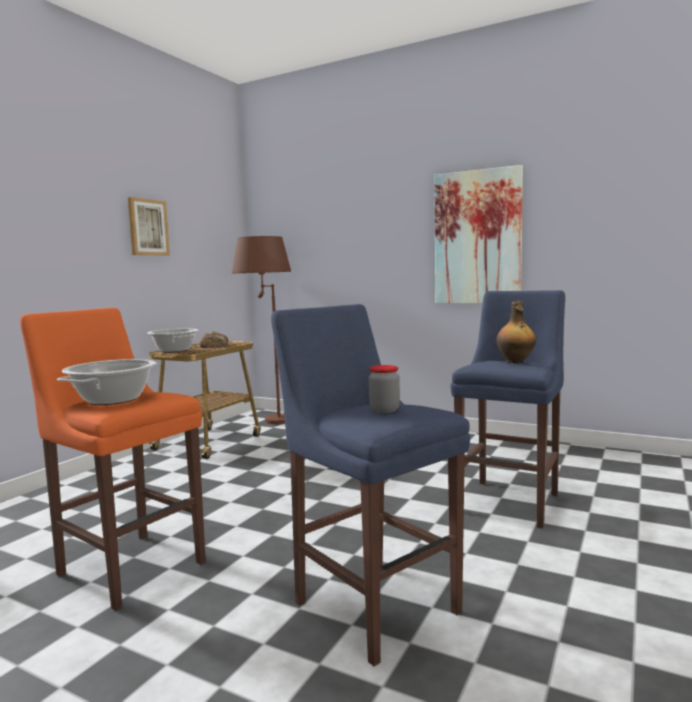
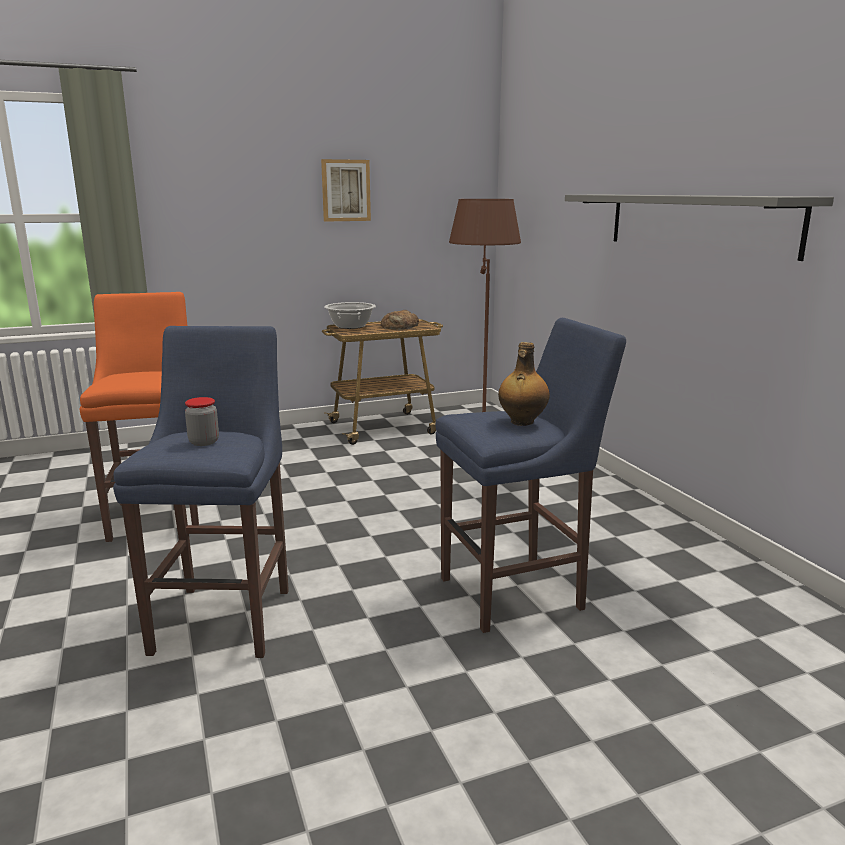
camera: 40 degrees right, 10 degrees up
(113, 399) = (128, 377): cooking pot -> none
(477, 237) = (696, 222): picture -> grey shelf

